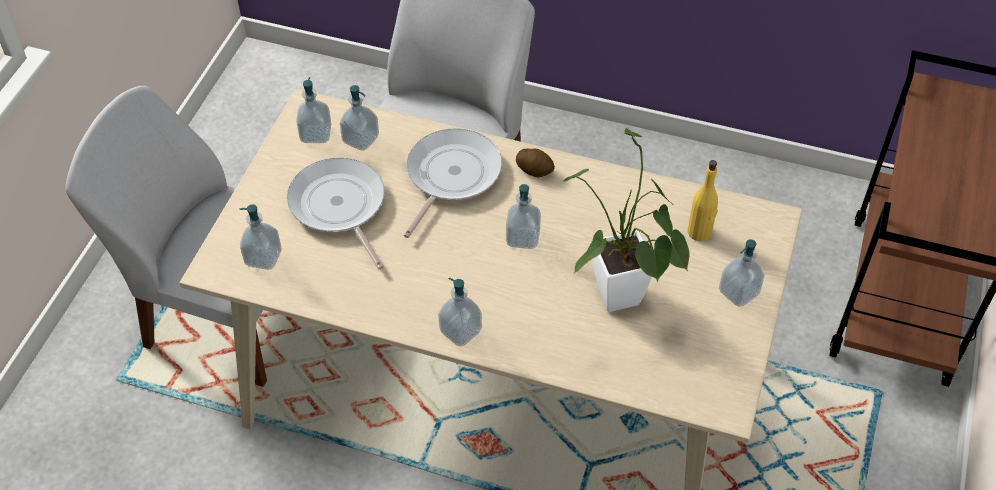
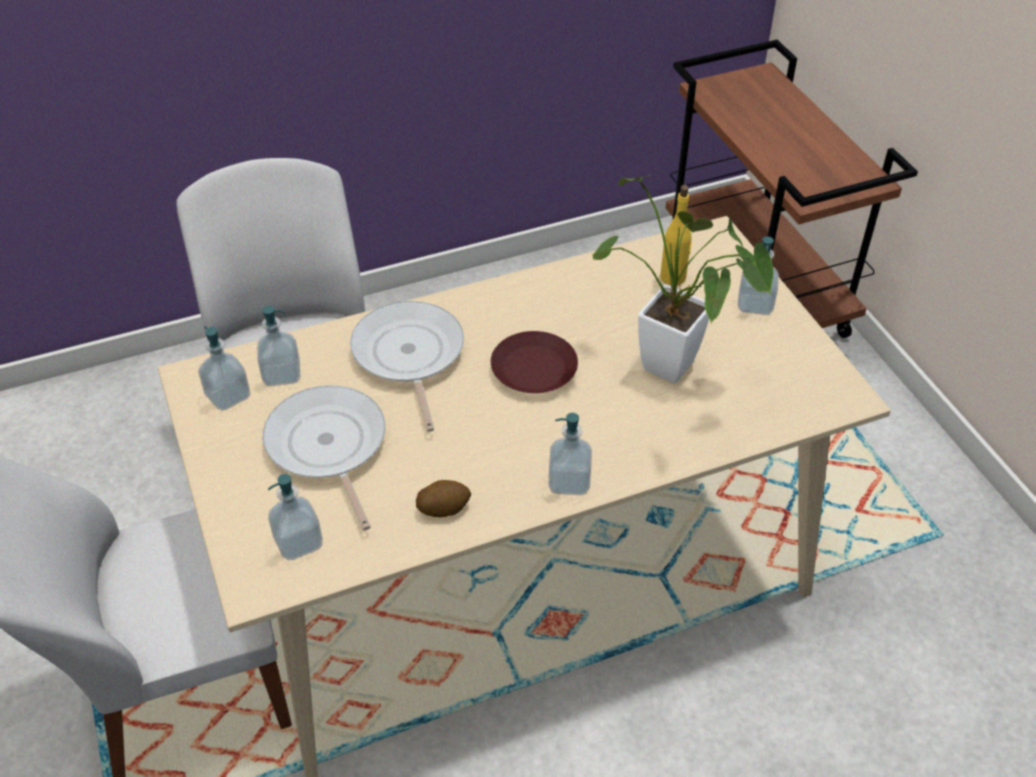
camera: 40 degrees left, 5 degrees down
(339, 207) = (328, 447): frying pan -> frying pan turned 45 degrees clockwise
(522, 238) = (534, 368): soap dispenser -> brown plate
(535, 170) = (481, 307): potato -> potato (444, 508)

